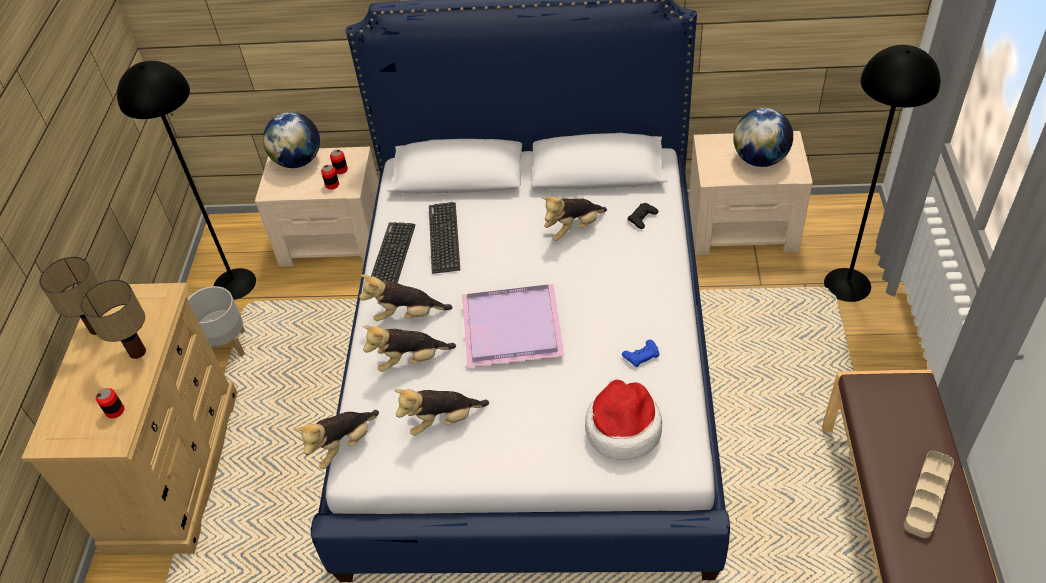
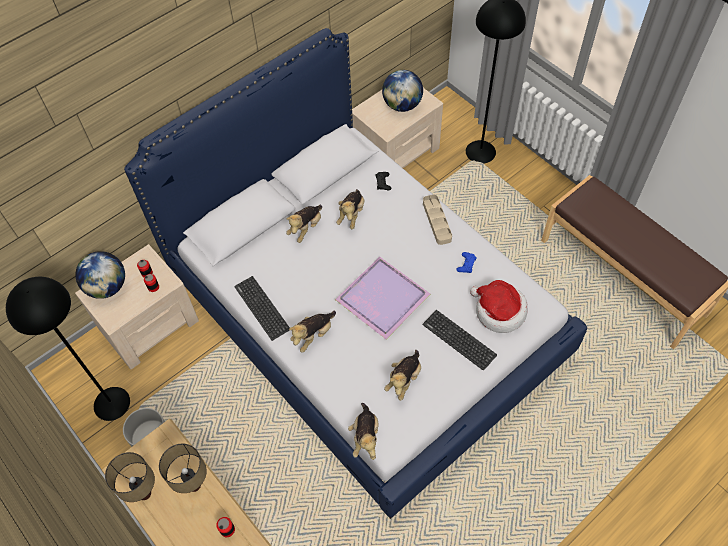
camera: 45 degrees left, 10 degrees up
(411, 360) = (347, 360): plush toy -> plush toy (306, 228)
(444, 238) = (280, 272): keyboard -> keyboard (459, 340)
(927, 496) = (648, 241): beige tray -> beige tray (437, 221)

